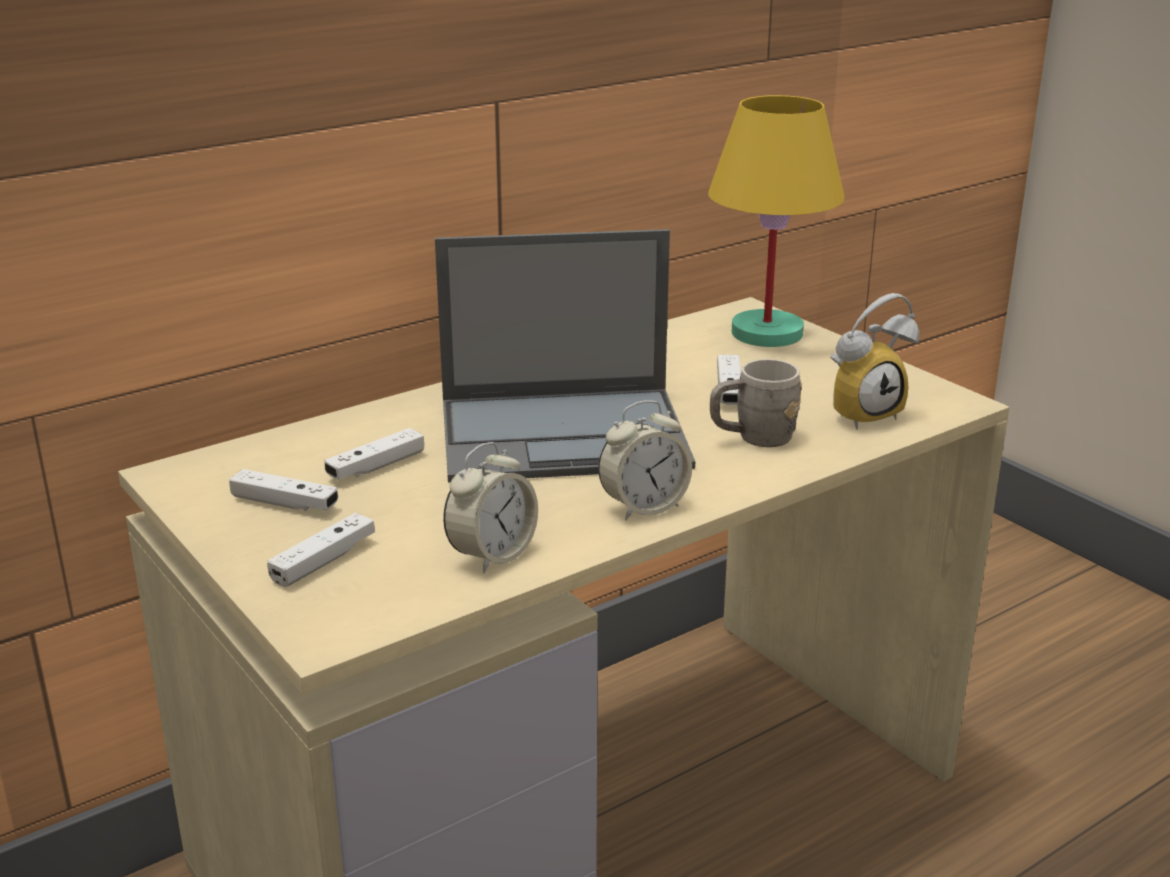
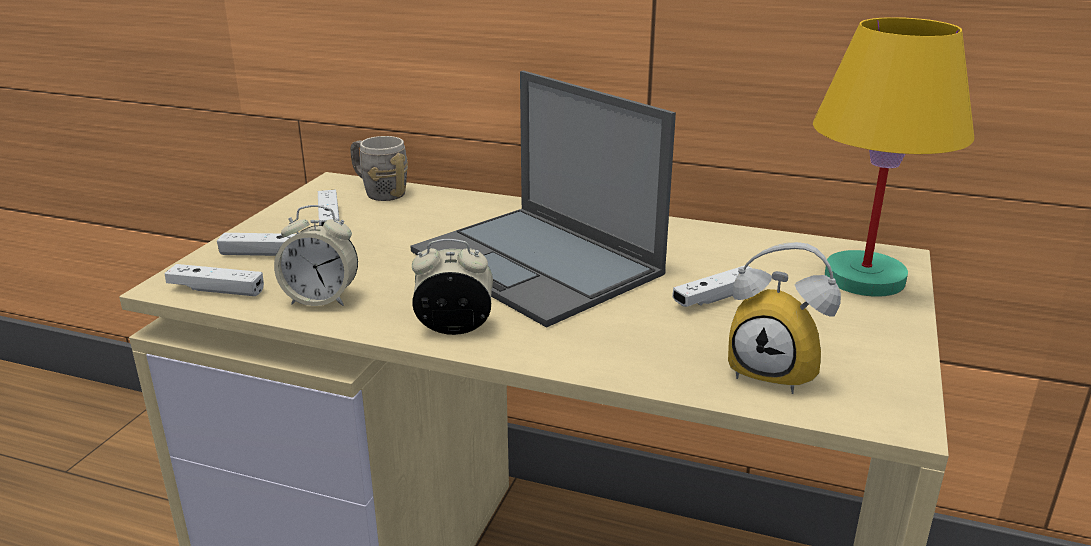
camera: 55 degrees right, 0 degrees up
(376, 467) = (408, 225): white game controller -> white game controller (216, 290)
(643, 507) = (454, 328): alarm clock -> alarm clock turned 150 degrees clockwise
(753, 438) = (640, 335): grey mug -> grey mug (379, 192)

